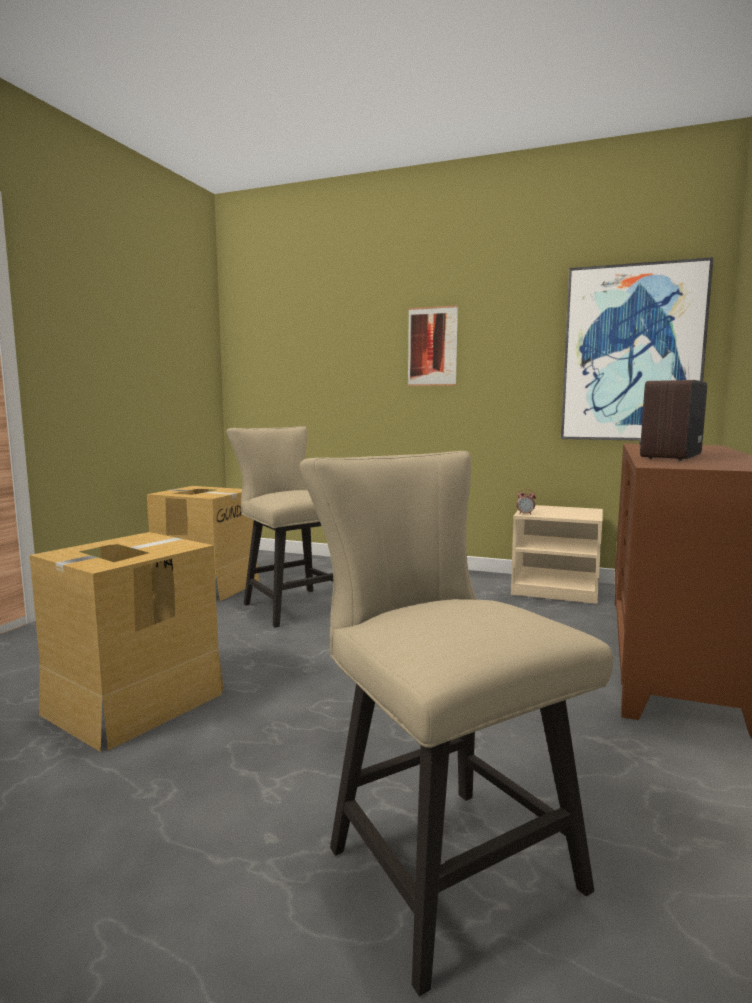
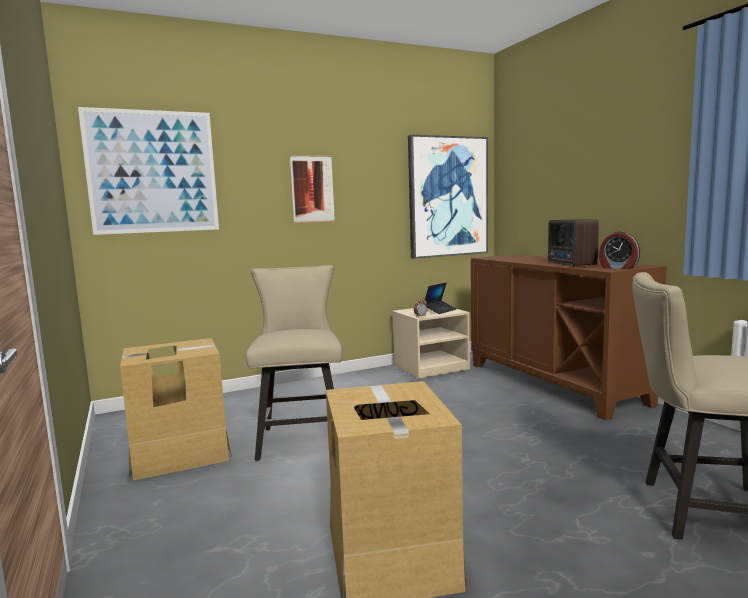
camera: 45 degrees left, 0 degrees up
(281, 334) = (152, 172): none -> picture
(292, 604) = (301, 437): beige chair -> beige chair turned 75 degrees clockwise
(572, 513) = (440, 310): none -> laptop
(695, 465) = (618, 268): none -> alarm clock

